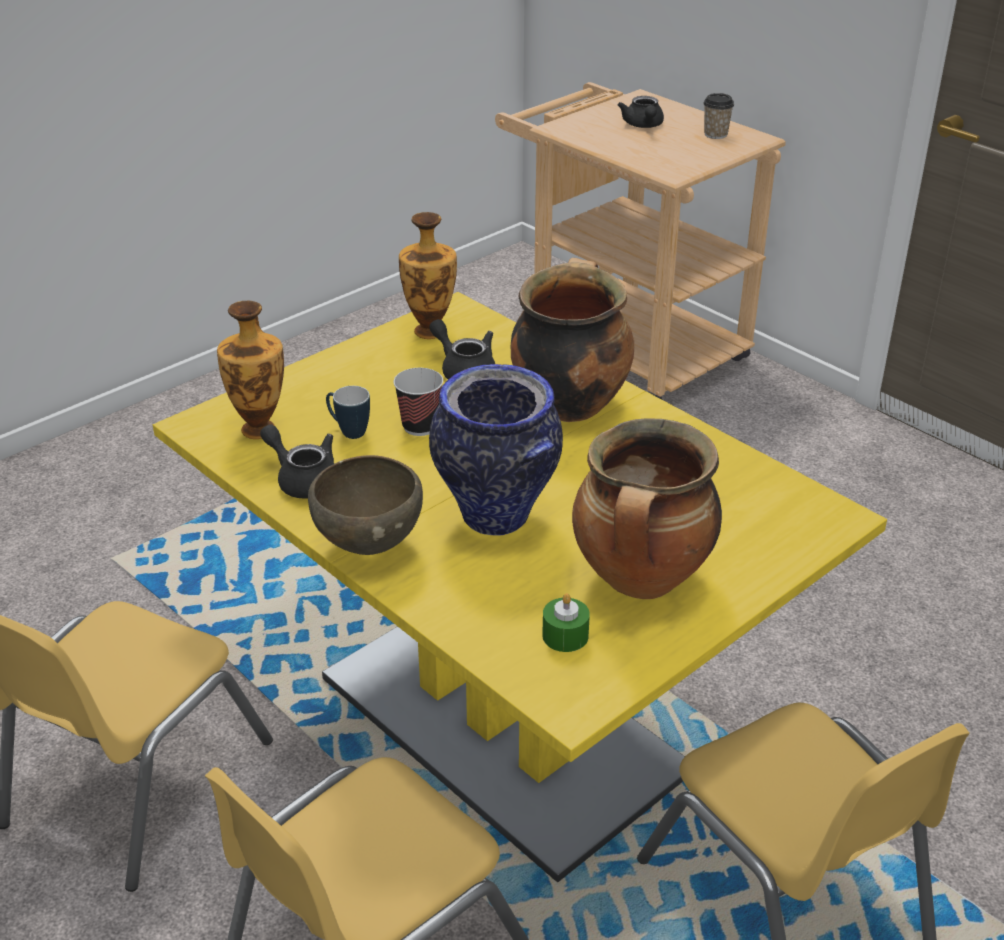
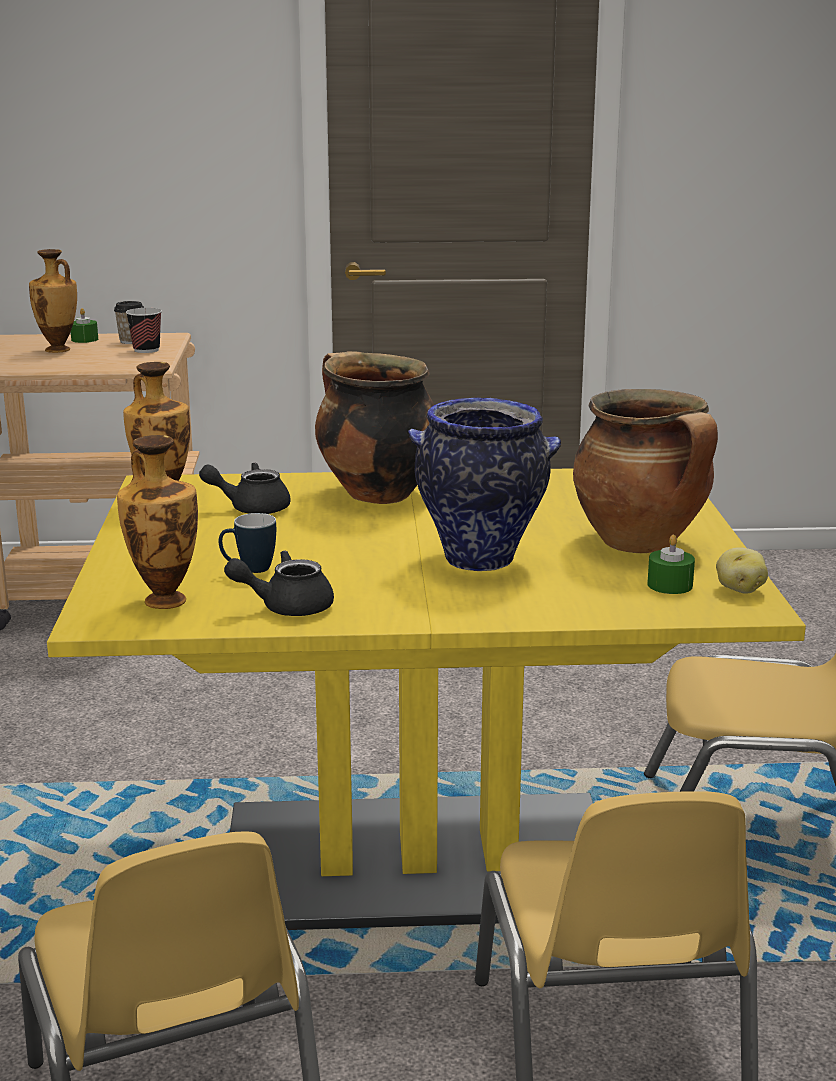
camera: 50 degrees left, 15 degrees down
(369, 546) = (436, 611): brown bowl -> none
(420, 426) = (299, 545): cup -> cup (146, 350)
(604, 679) = (740, 589): none -> potato
(643, 126) = (58, 350): black teapot -> vase
(685, 119) = (84, 339): none -> green candle

